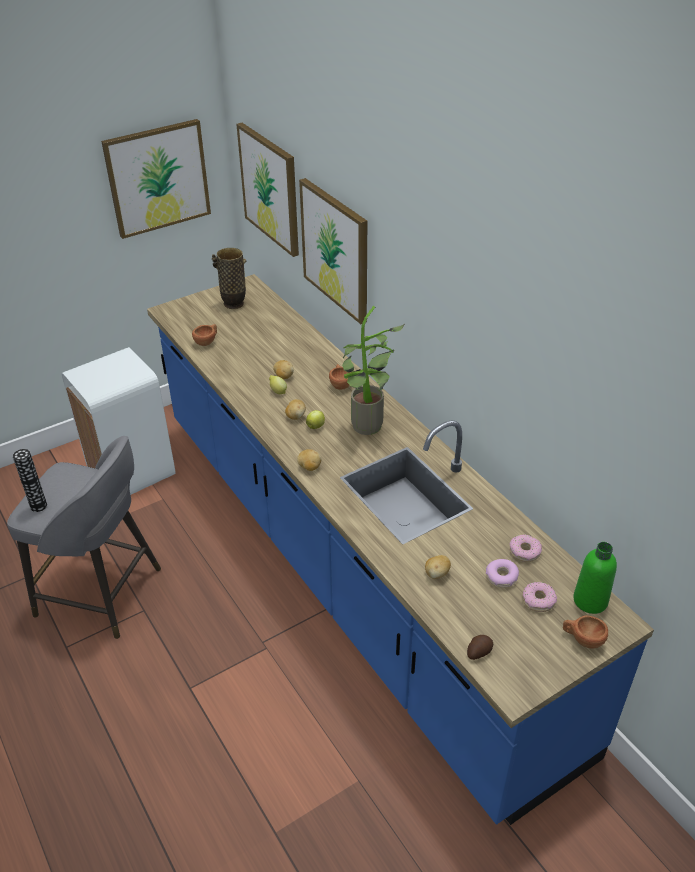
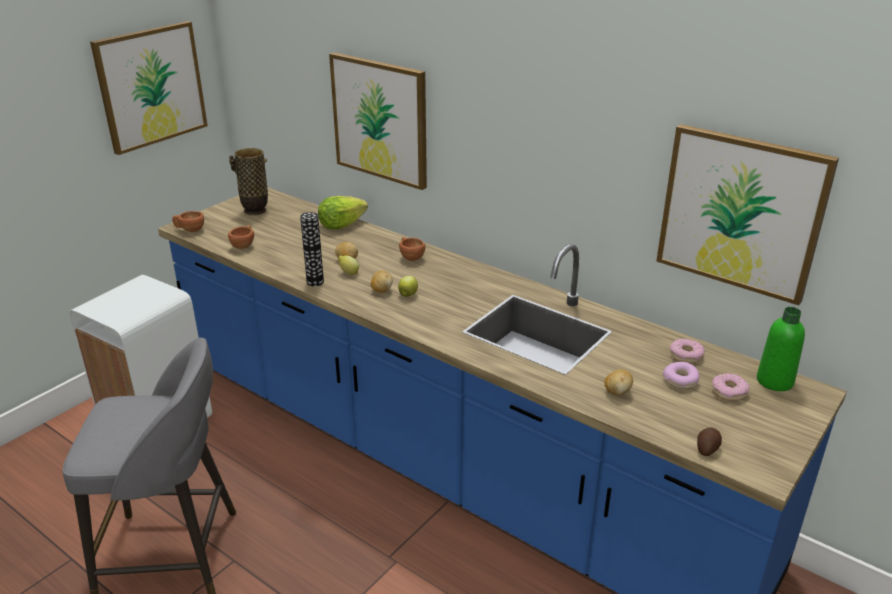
camera: 20 degrees left, 10 degrees down
(38, 506) = (101, 444): vase -> vase (315, 282)
(270, 188) = (283, 81): picture -> picture (741, 212)
(299, 335) = (341, 225): none -> lettuce
(309, 467) = (424, 329): potato -> none
(368, 428) = (464, 287): potted plant -> none
(582, 639) = (793, 414): brown cup -> brown cup (189, 230)

